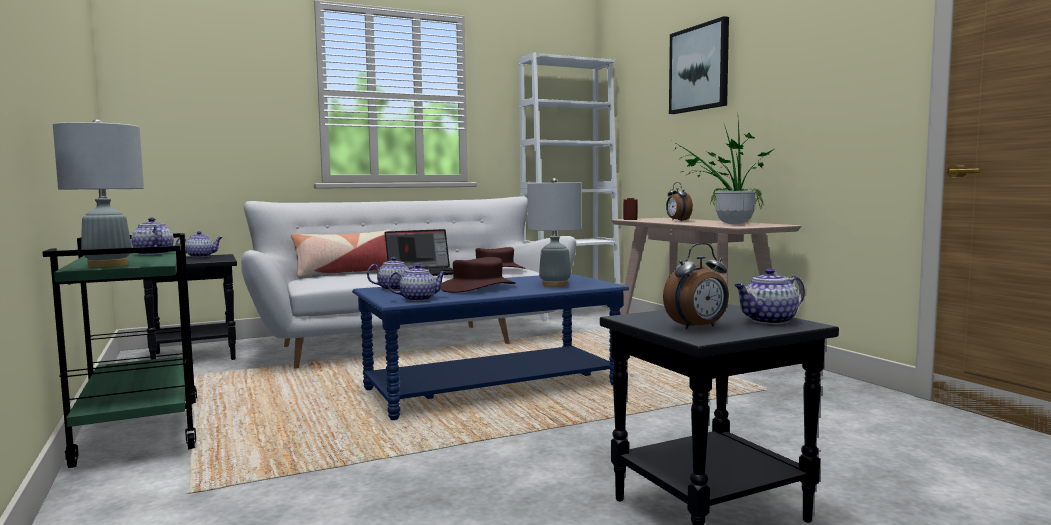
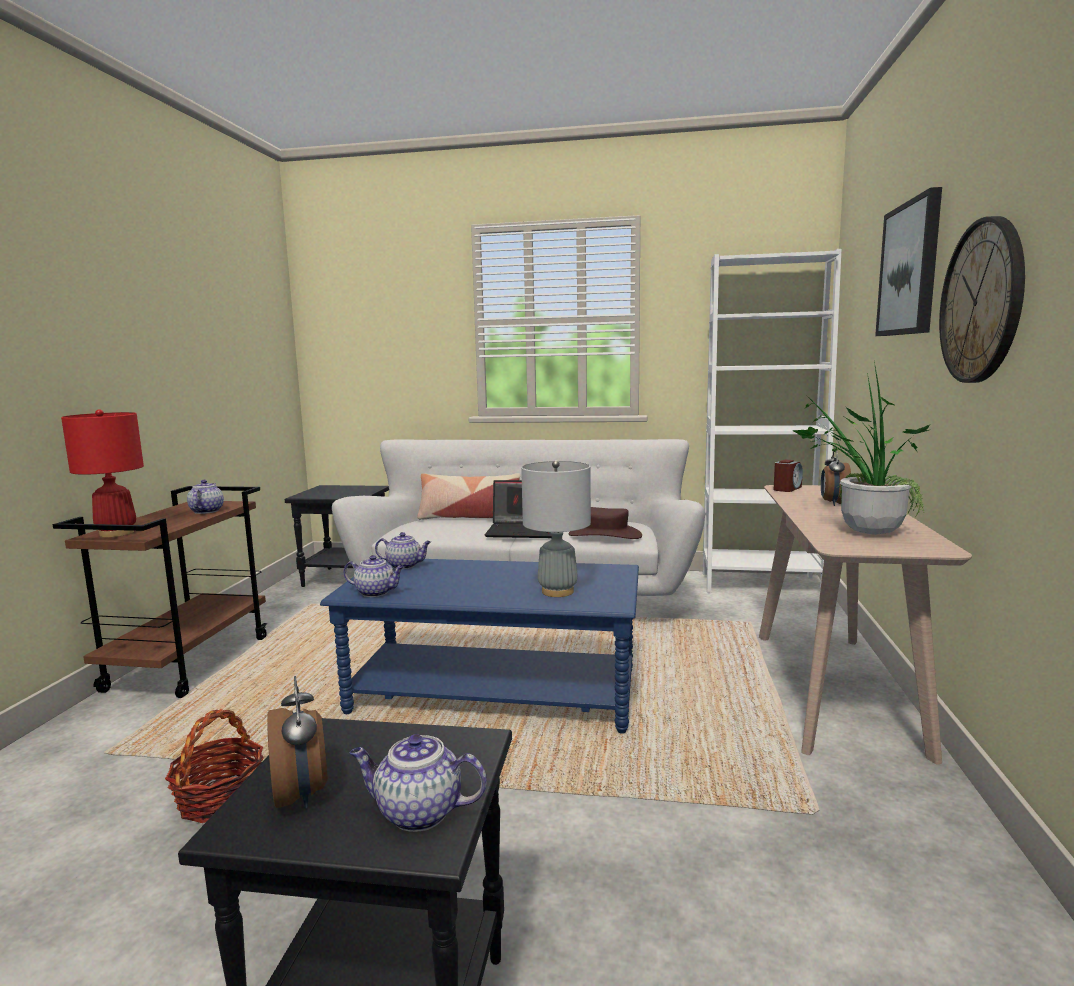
camera: 35 degrees right, 5 degrees up
(107, 265) = (116, 533): grey table lamp -> red table lamp
(138, 431) = (189, 663): green cart -> brown cart
(201, 256) = (356, 488): teapot -> none
(384, 480) = (220, 799): none -> basket
(478, 288) = (473, 580): brown hat -> none
(698, 327) = (302, 794): alarm clock -> alarm clock turned 120 degrees counterclockwise
(779, 81) = (982, 301): none -> wall clock

